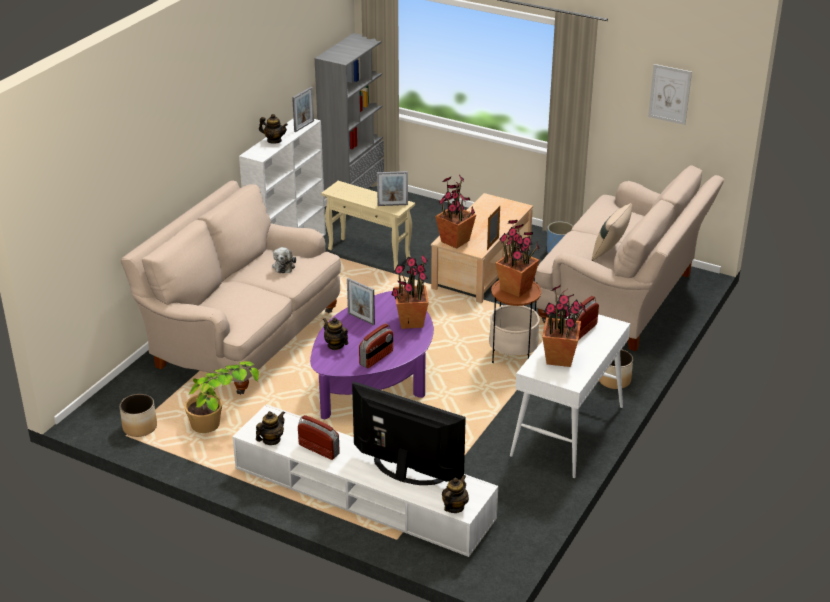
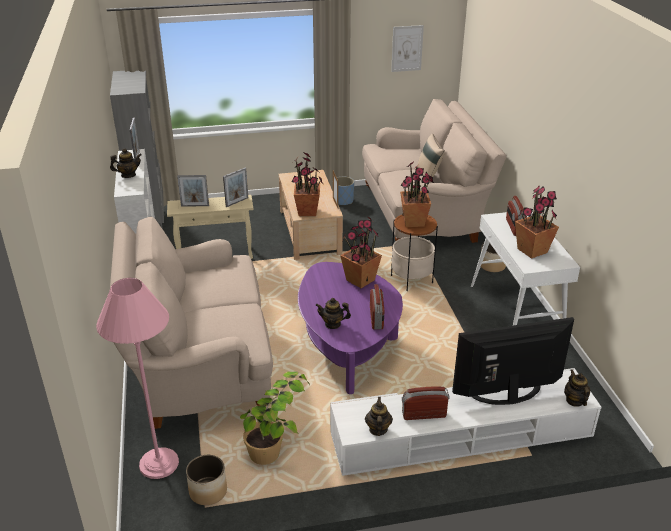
camera: 40 degrees left, 0 degrees up
(132, 392) = (159, 463): none -> pink floor lamp
(284, 266) = (221, 279): plush toy -> none
(361, 319) = (321, 295): picture frame -> picture frame (195, 206)

